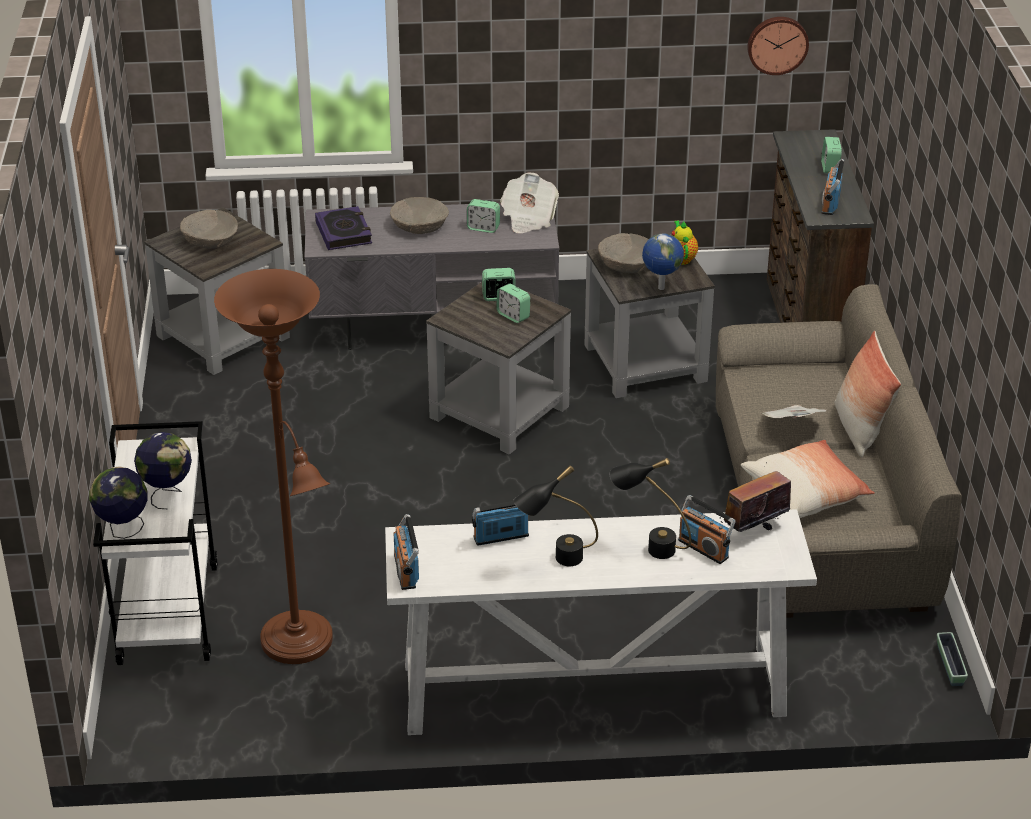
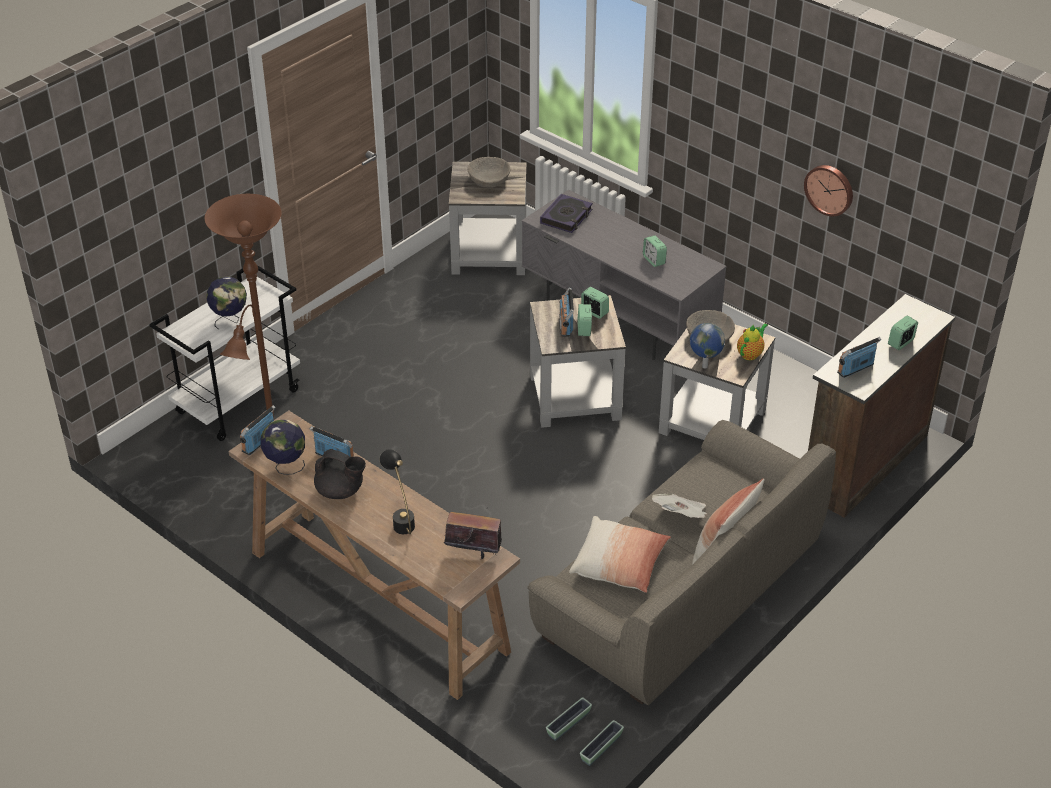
camera: 45 degrees right, 5 degrees up
(123, 529) = (183, 327): globe -> globe (286, 466)
(419, 225) = (617, 237): beige bowl -> none
(528, 218) = (692, 269): newspaper -> none
(556, 560) = (340, 491): black table lamp -> black teapot
(591, 690) = (376, 600): white console table -> brown console table
(703, 548) = (428, 542): radio -> radio (565, 325)
(777, 44) = (922, 222): wall clock -> wall clock (830, 189)
(899, 667) = (568, 724): none -> planter

